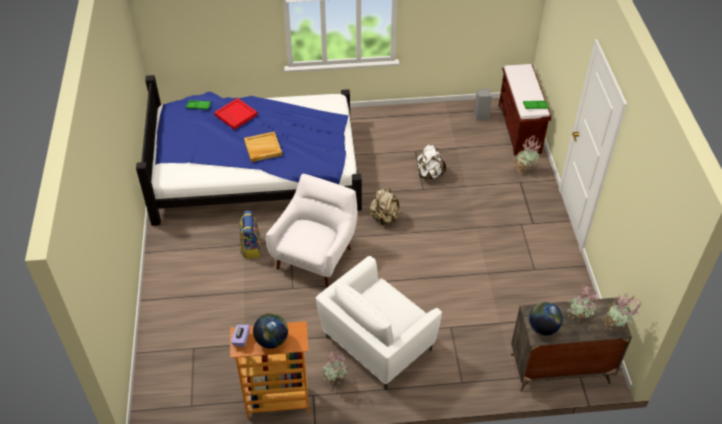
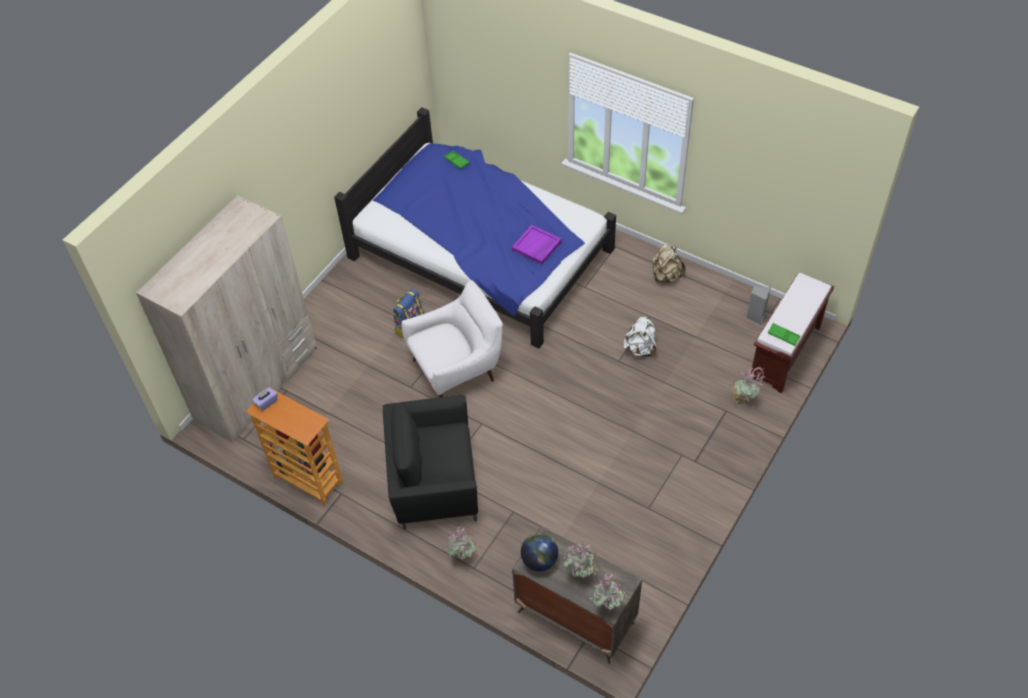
camera: 40 degrees right, 5 degrees up
(163, 357) = (257, 384): none -> beige wardrobe
(235, 115) = (480, 187): red tray -> none
(263, 148) = (473, 235): beige tray -> none
(272, 340) = (288, 418): globe -> none
(317, 133) = (536, 246): none -> purple tray
(335, 380) = (369, 493): potted plant -> potted plant (464, 557)
(376, 344) = (433, 484): white armchair -> black armchair
(384, 218) = (553, 368): beige backpack -> beige backpack (665, 276)

